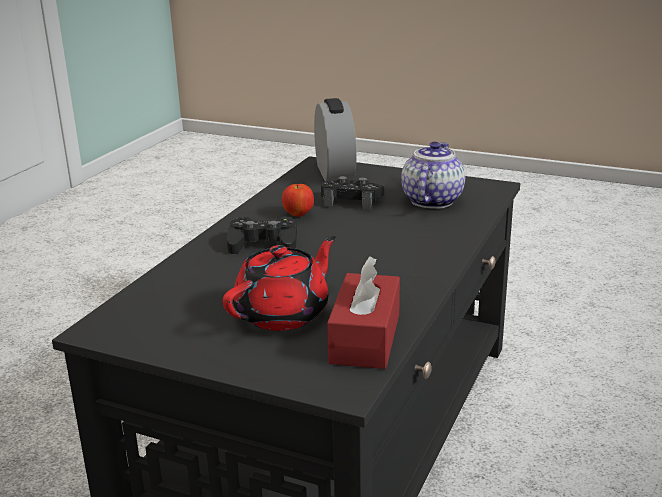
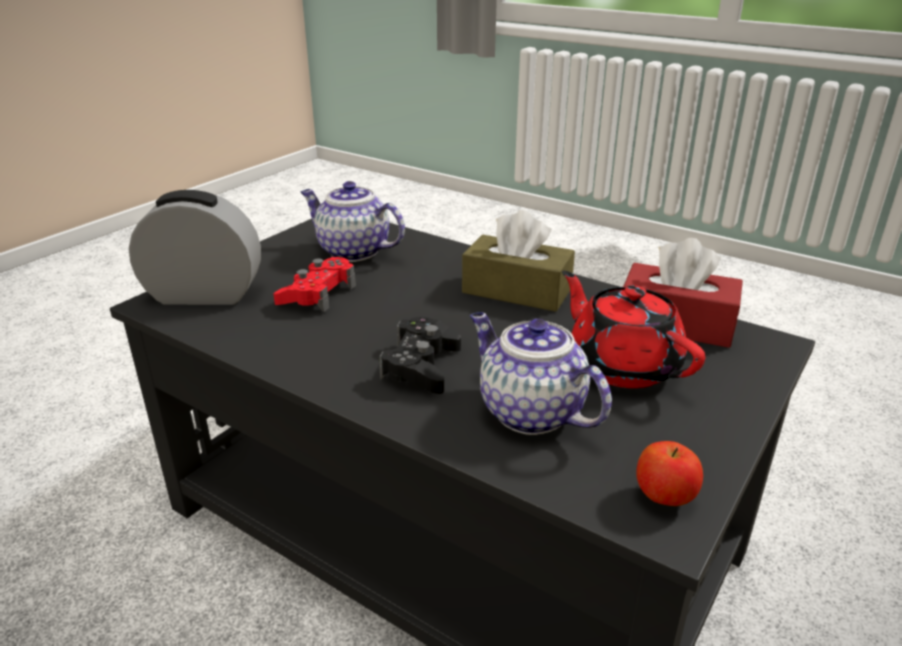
camera: 80 degrees left, 5 degrees up
(213, 282) = (529, 411): none -> teapot
(298, 214) = (336, 333): apple -> apple (664, 497)
(351, 201) = (317, 294): black game controller -> red game controller
(395, 266) = (516, 291): none -> brown tissue box

